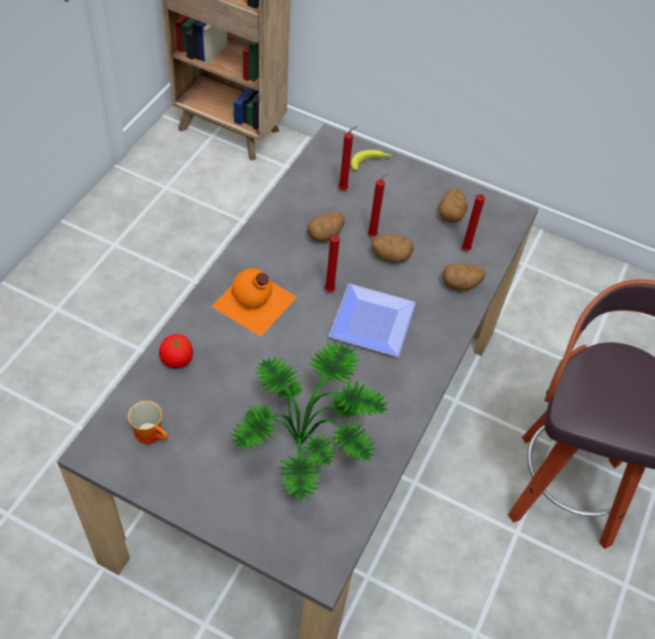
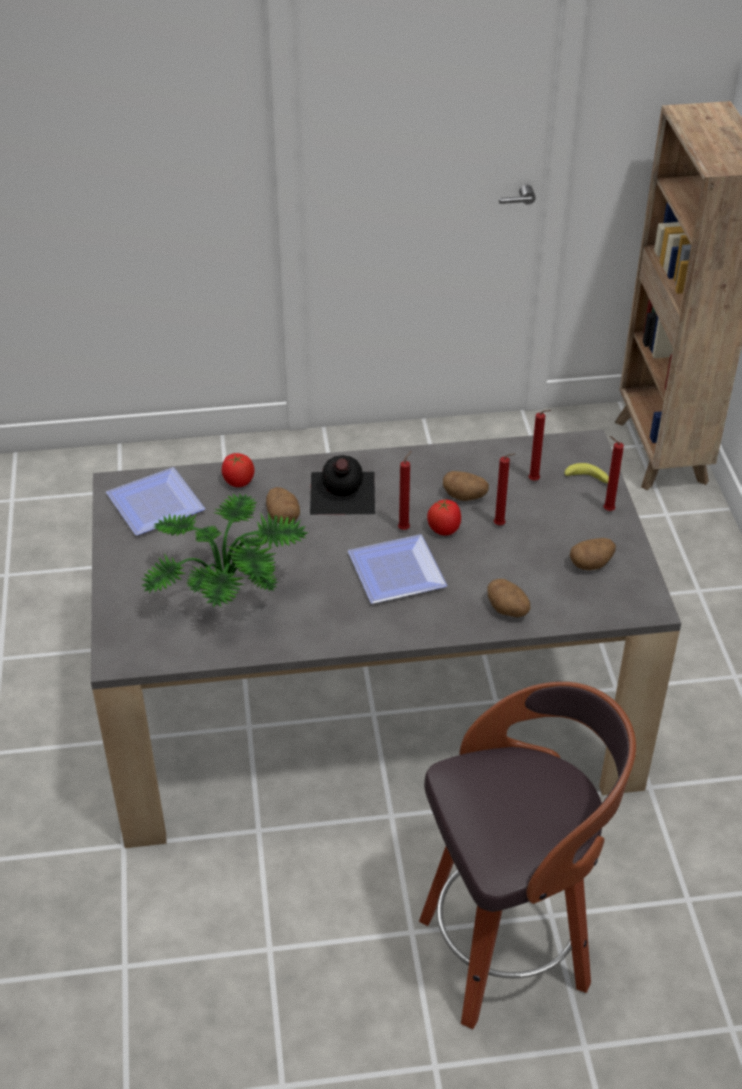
camera: 60 degrees right, 10 degrees down
(152, 433) = (159, 505): mug -> plate
(254, 302) = (341, 493): orange bottle -> black bottle
(350, 267) = (444, 529): none -> tomato
(390, 256) = (488, 548): potato -> potato (283, 516)
(464, 250) = (554, 593): red candle -> red candle (606, 510)

